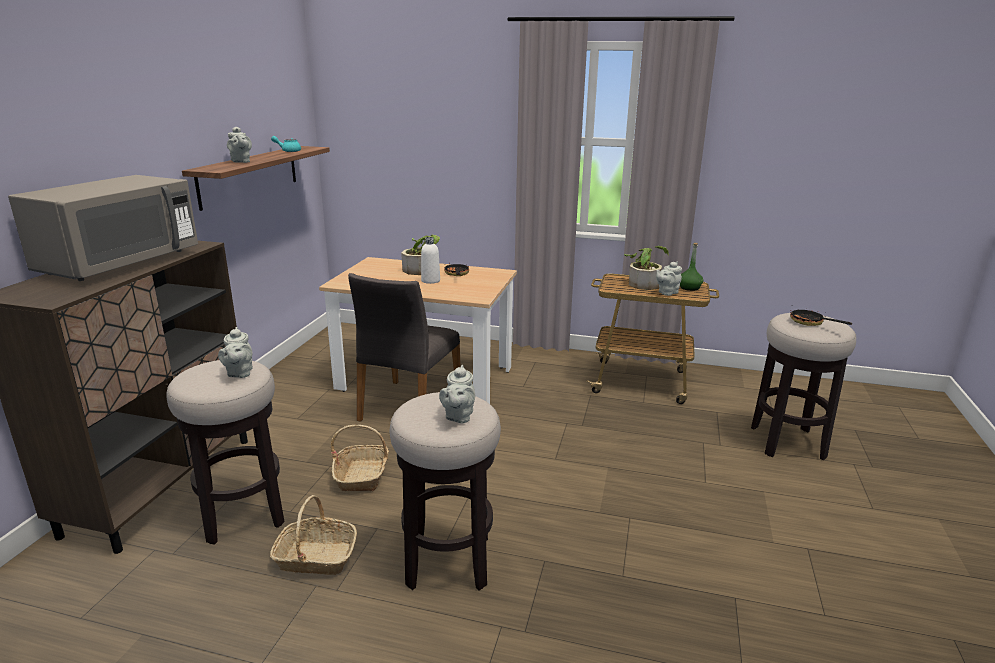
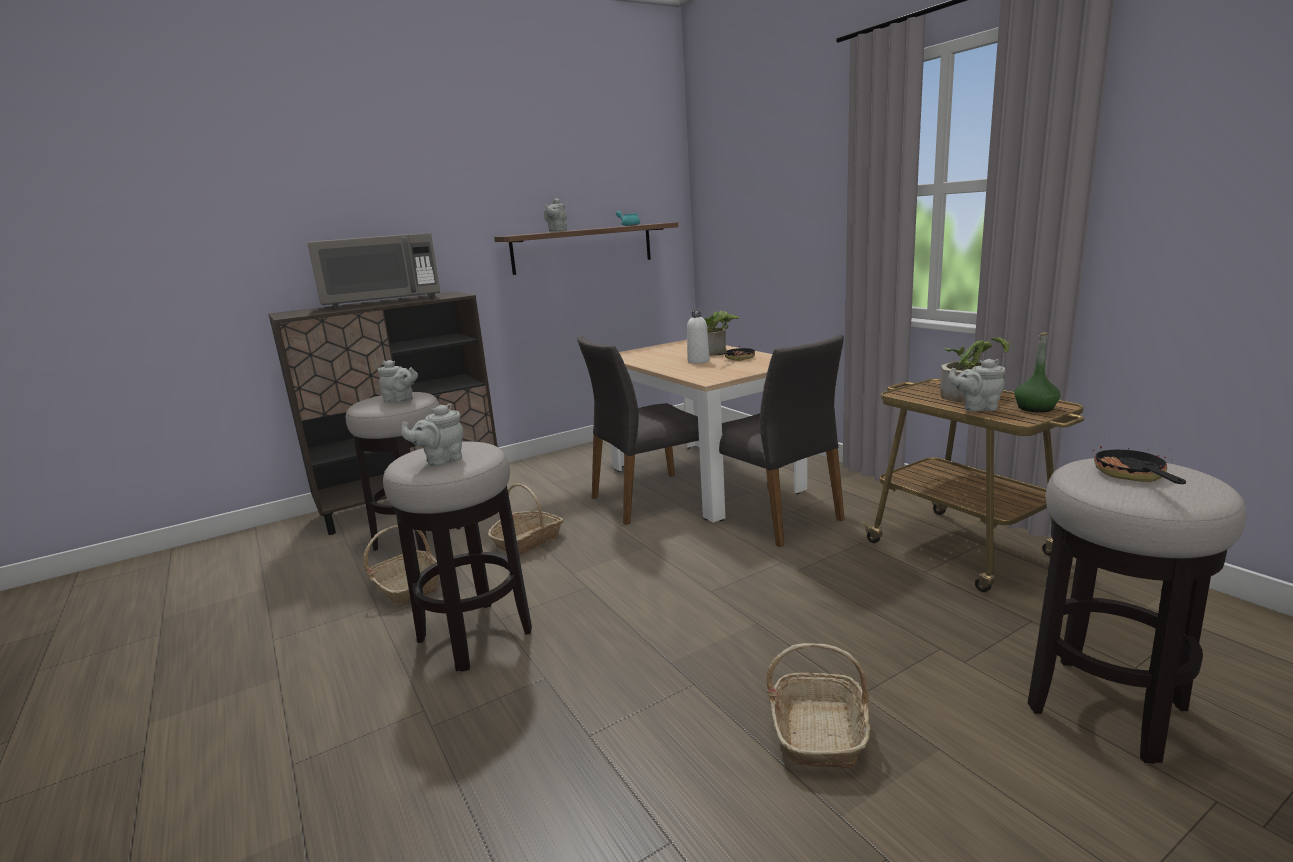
camera: 45 degrees right, 5 degrees down
(239, 373) = (400, 400): grey teapot -> grey teapot turned 105 degrees counterclockwise
(516, 392) = (774, 515): none -> grey chair
(715, 510) = (819, 731): none -> basket

